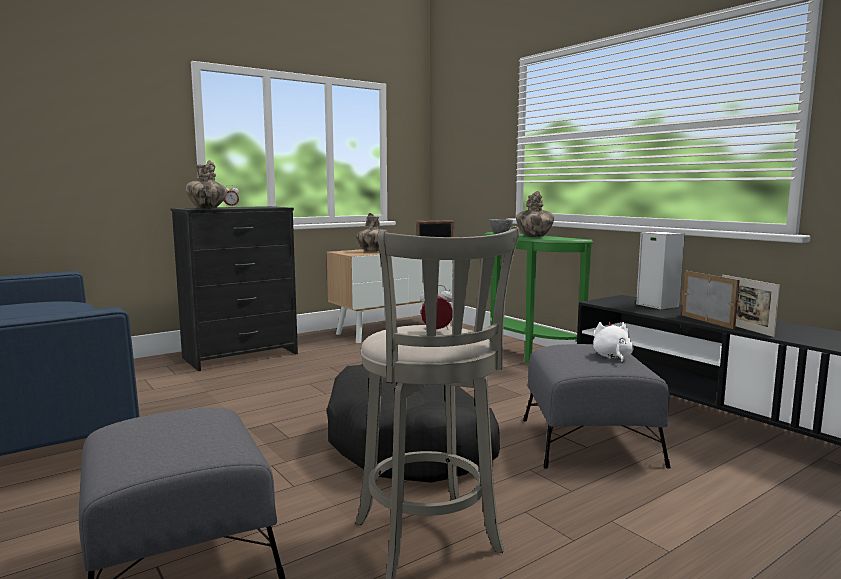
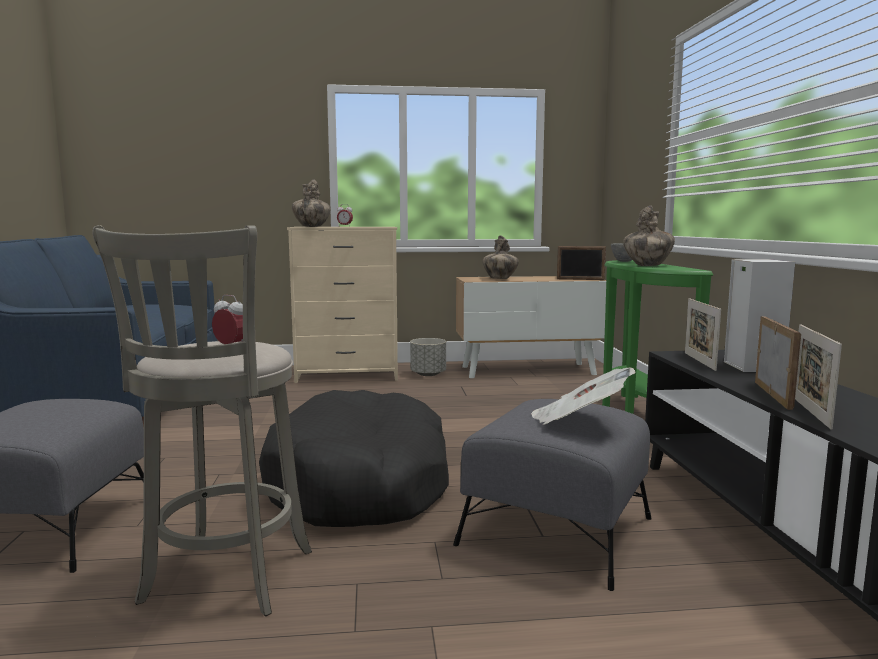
camera: 30 degrees right, 0 degrees up
(240, 356) = (347, 375): black dresser -> beige dresser
(316, 344) = (428, 374): none -> grey planter
(612, 357) = (578, 421): white plush toy -> newspaper
(623, 305) = (699, 361): none -> picture frame

